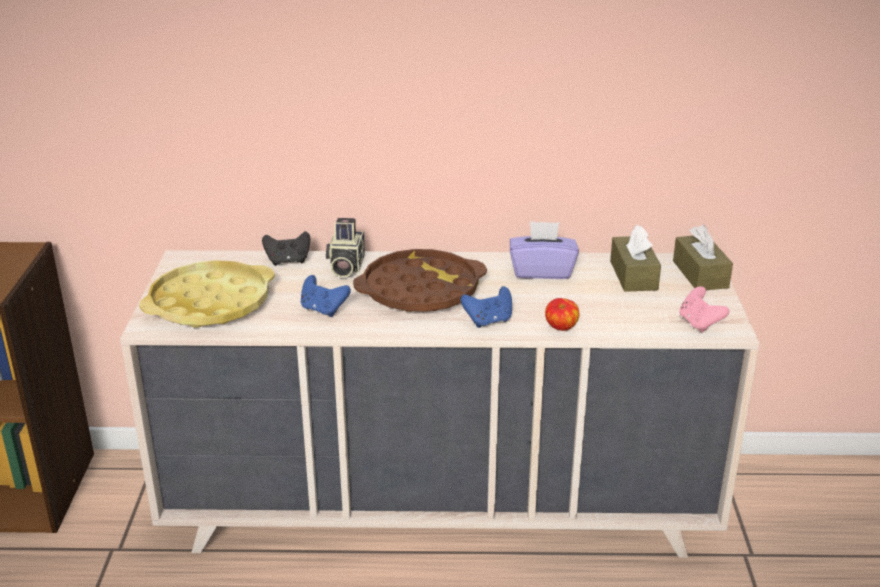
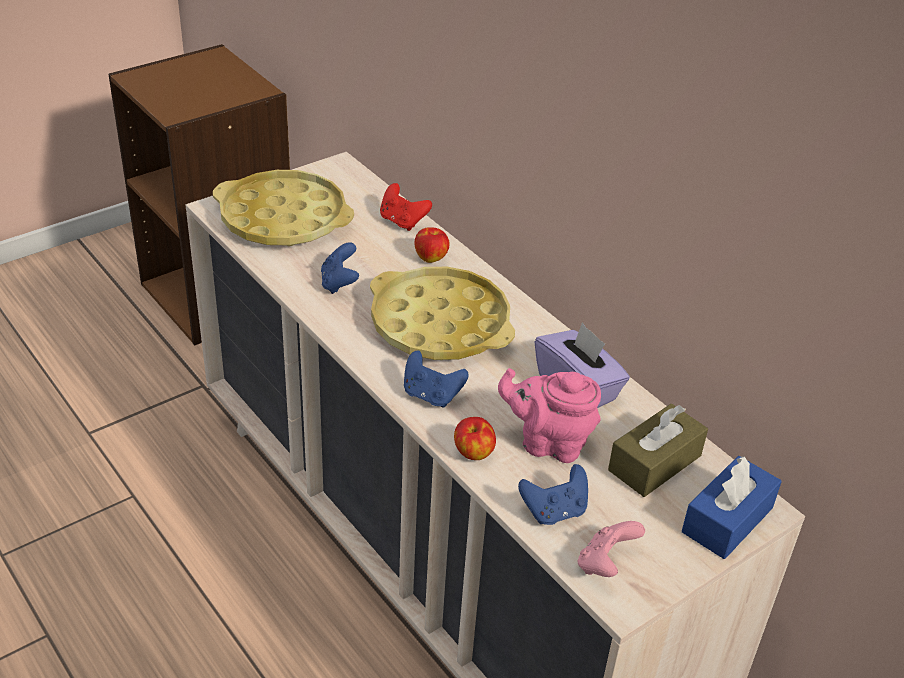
camera: 50 degrees right, 10 degrees up
(288, 261) = (402, 221): black game controller -> red game controller
(345, 267) = (431, 258): camera -> apple
(420, 290) = (440, 324): brown tray -> yellow tray
(580, 300) = (548, 443): none -> pink teapot
(640, 322) = (554, 511): none -> blue game controller
(700, 274) = (727, 520): brown tissue box -> blue tissue box

